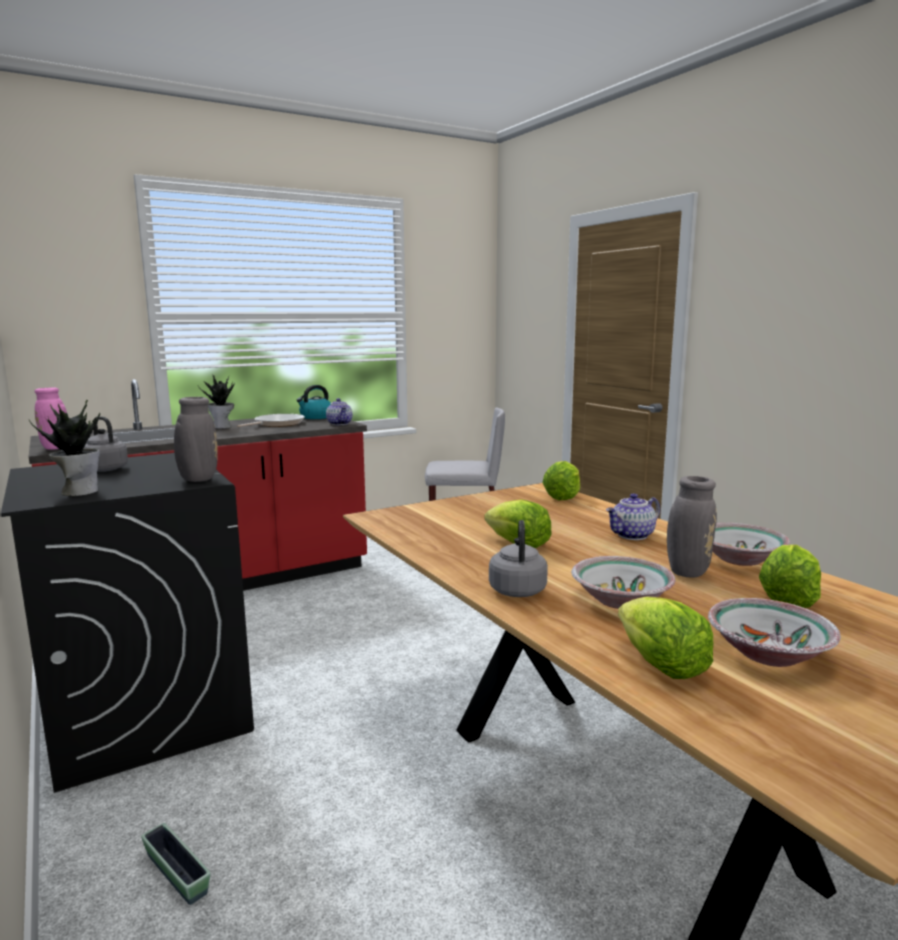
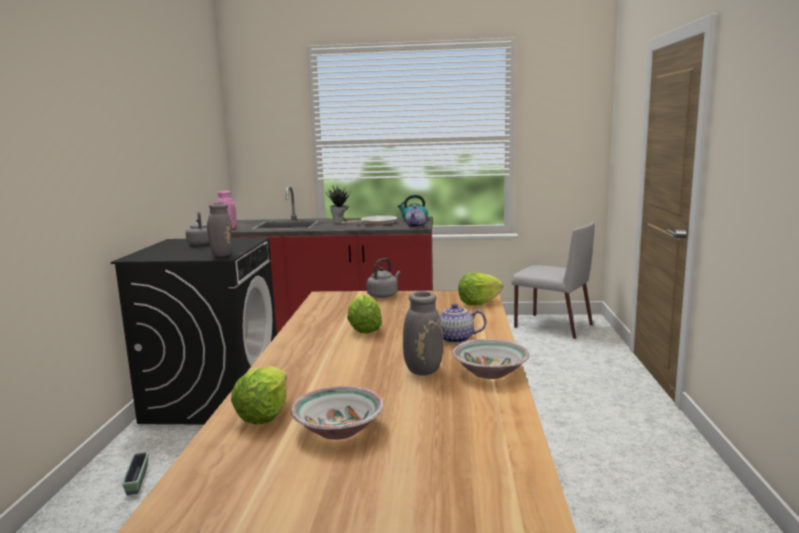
camera: 35 degrees right, 0 degrees up
(79, 491) = (161, 255): potted plant -> none
(517, 589) = (296, 355): grey kettle -> grey kettle (383, 295)
(622, 600) = (337, 376): bowl -> none
(788, 599) = (447, 405): lettuce -> none

